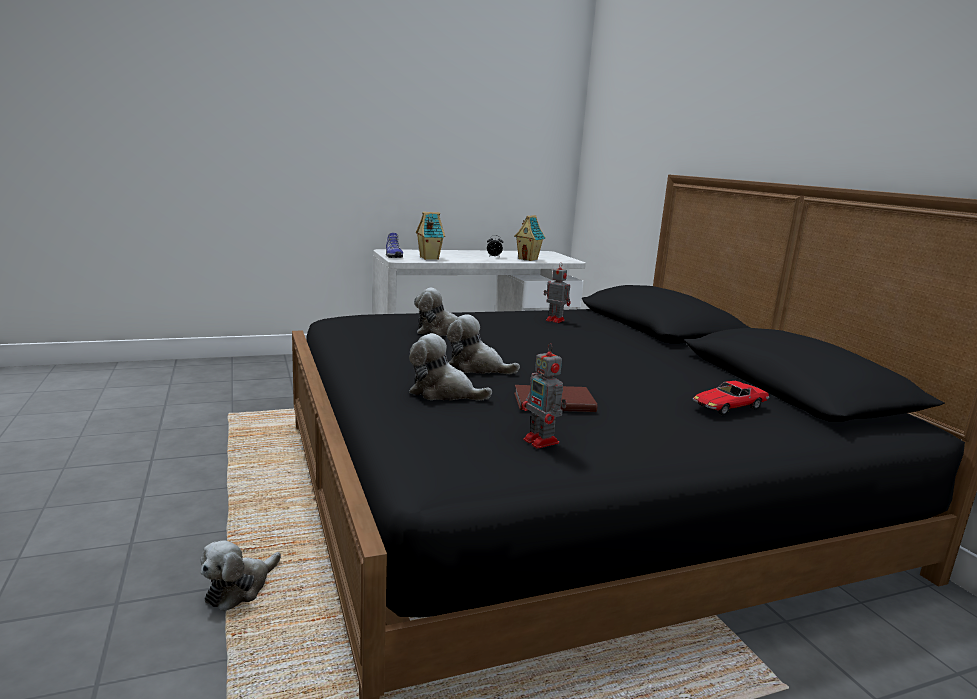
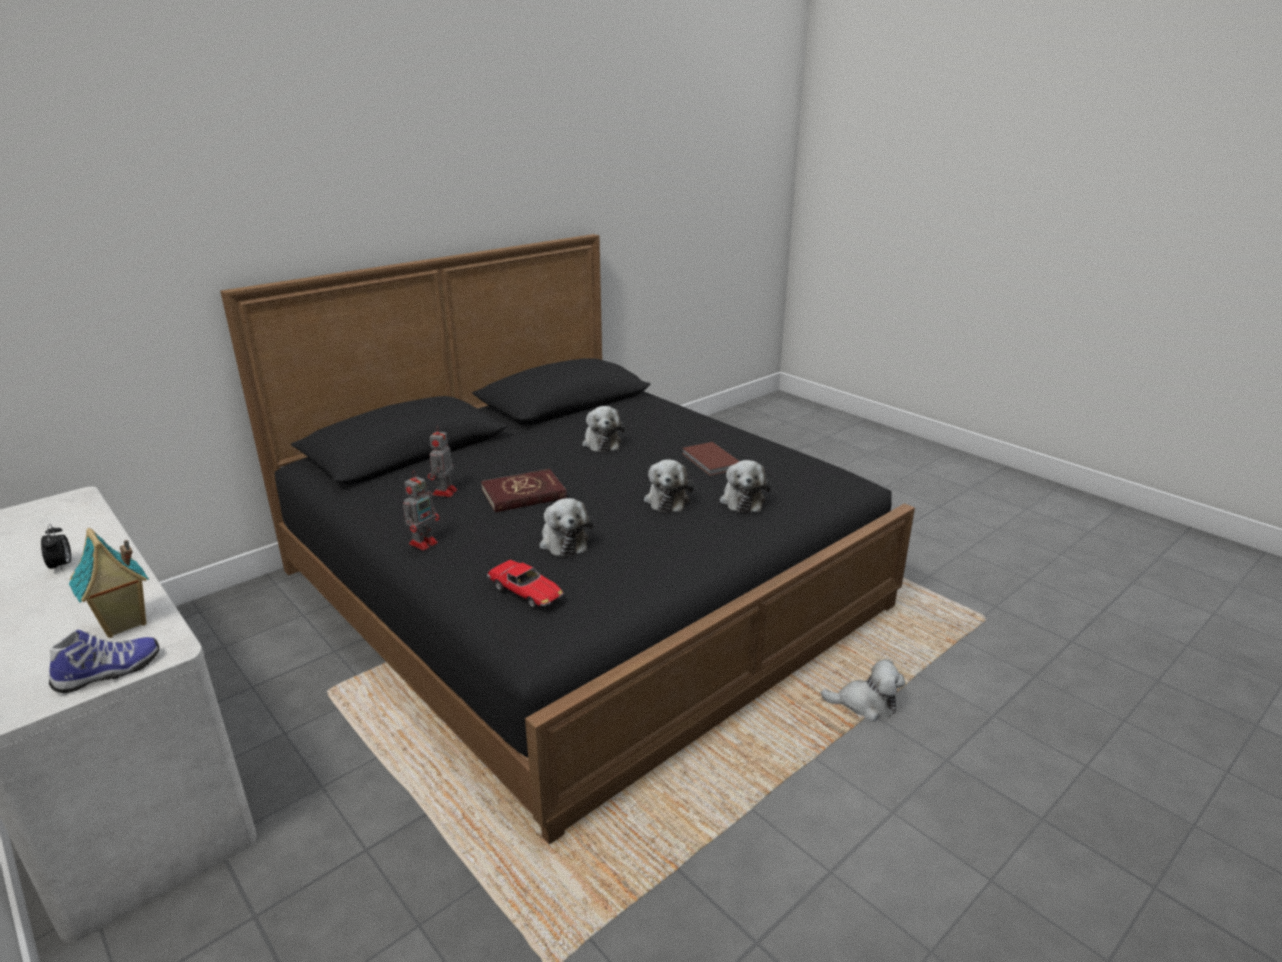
camera: 110 degrees left, 10 degrees up
(528, 259) = (79, 532): toy house -> none
(532, 334) = (523, 494): none -> red book
(542, 442) = (779, 457): toy robot -> toy robot (424, 542)
(638, 371) = (601, 442): none -> plush toy
(728, 407) = (649, 415): toy car -> toy car (526, 592)

